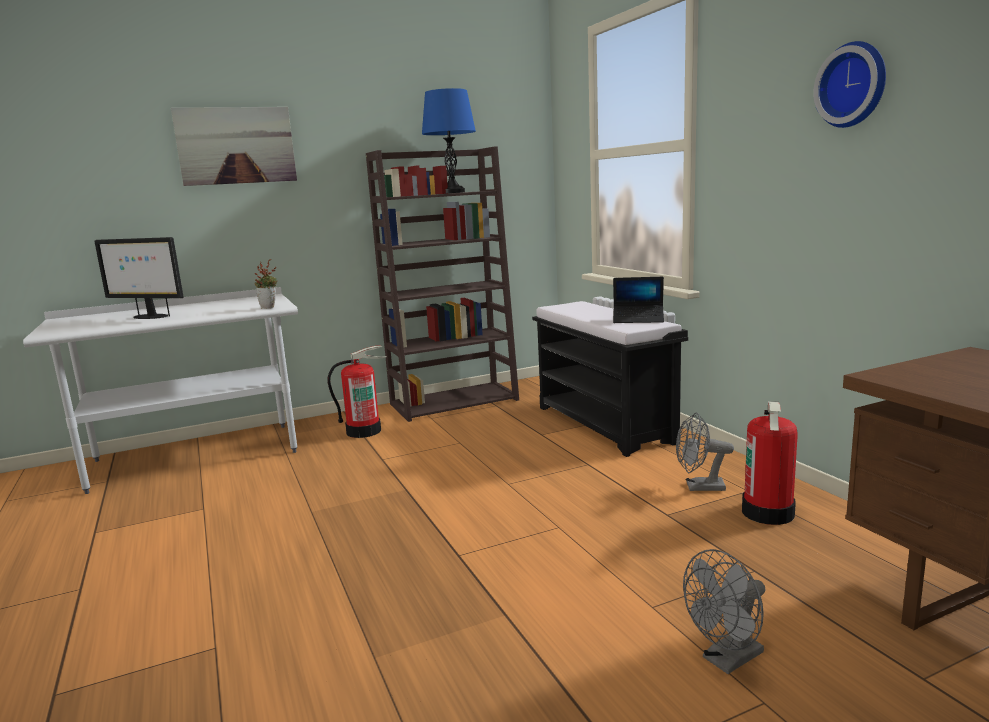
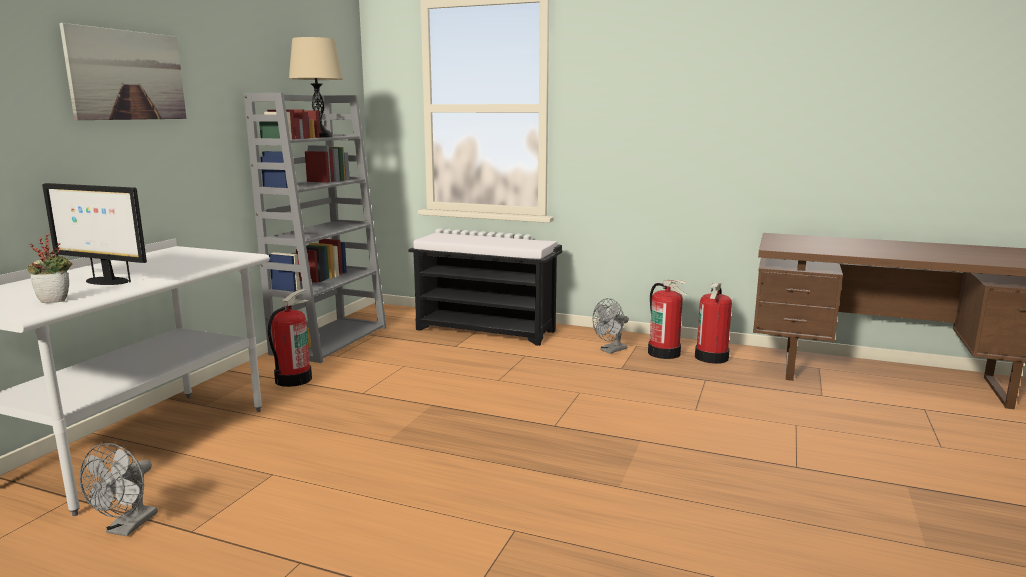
camera: 45 degrees left, 0 degrees up
(149, 317) = (106, 281): monitor -> monitor turned 45 degrees clockwise
(270, 307) = (238, 257): potted plant -> potted plant (56, 300)
(452, 192) = (320, 136): blue table lamp -> beige table lamp
(455, 401) = (330, 340): brown bookcase -> grey bookcase
(638, 319) = (521, 240): laptop -> none
(727, 660) = (759, 417): grey fan -> grey fan (127, 527)
(832, 542) = (712, 358): none -> fire extinguisher
(854, 85) = (683, 84): wall clock -> none

